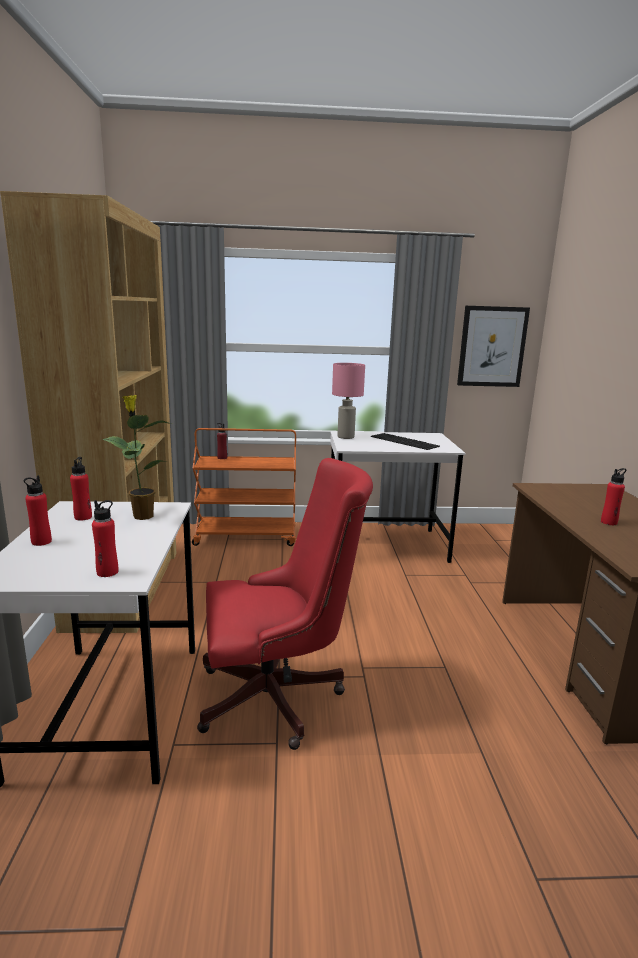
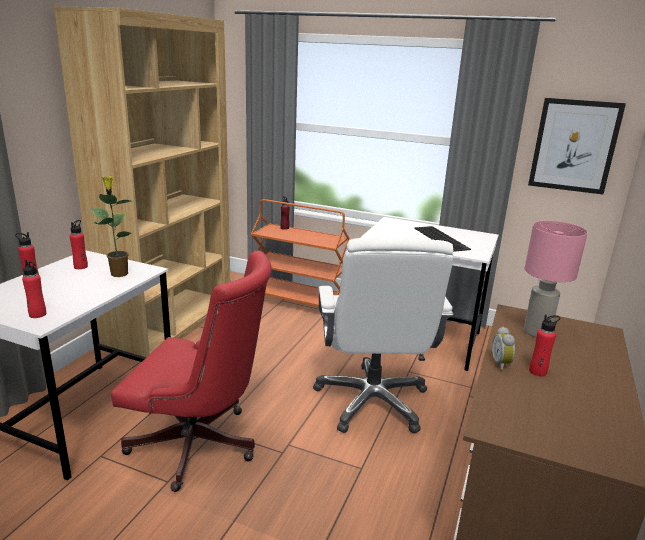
camera: 25 degrees right, 5 degrees up
(345, 437) = (387, 225): pink table lamp -> pink table lamp (536, 332)
(399, 608) = (372, 401): none -> white office chair
(580, 523) = (502, 364): none -> alarm clock

